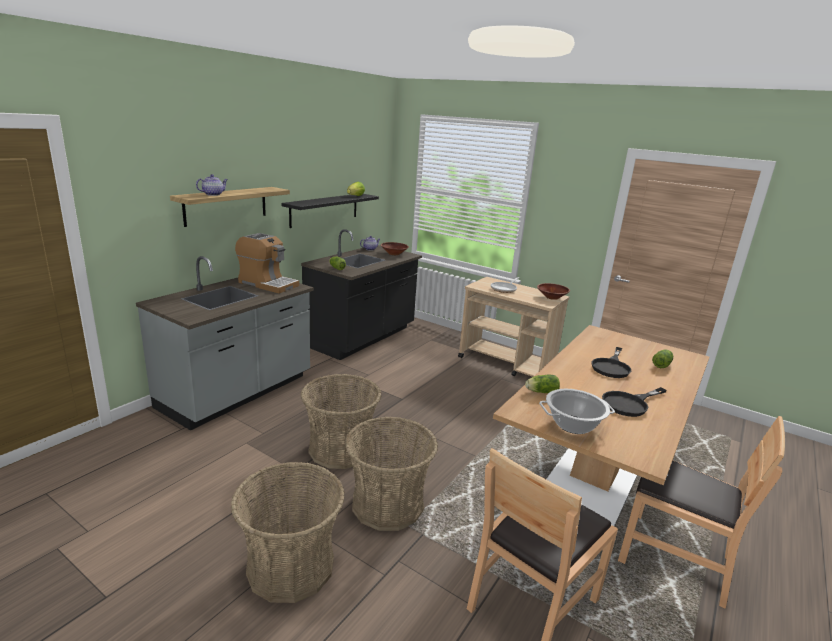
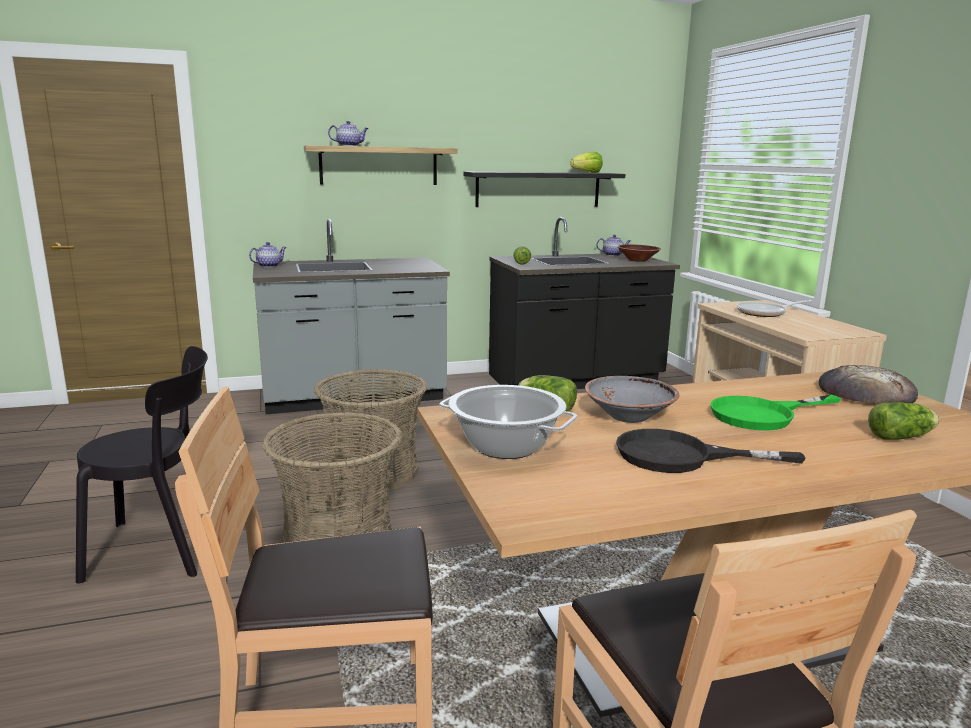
camera: 40 degrees right, 5 degrees down
(165, 306) = (269, 266): none -> teapot
(267, 284) = (405, 264): coffee machine -> none
(291, 566) = (162, 548): basket -> black chair
(552, 297) = (841, 331): brown bowl -> none
(577, 386) = (629, 416): none -> grey bowl
(611, 367) = (763, 415): black frying pan -> green frying pan
(616, 340) = (865, 393): none -> bread

